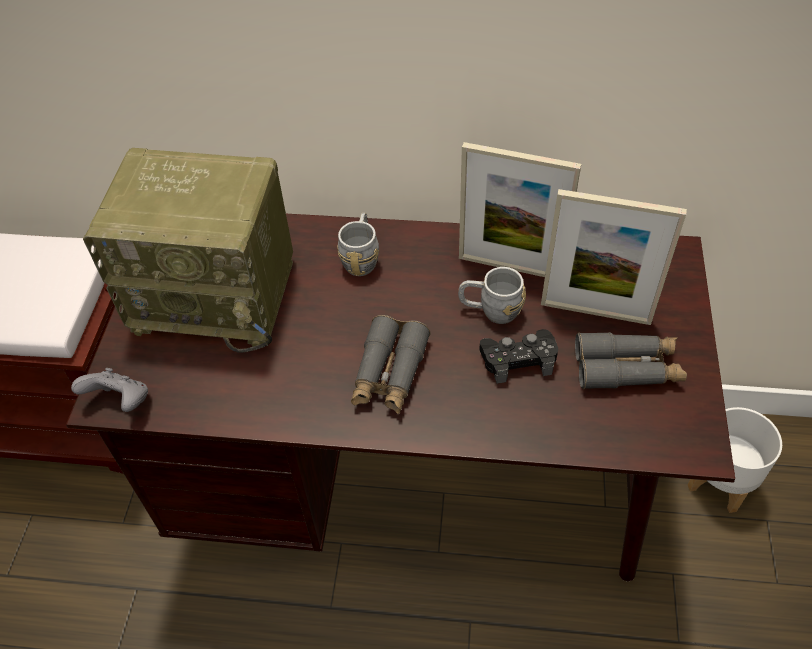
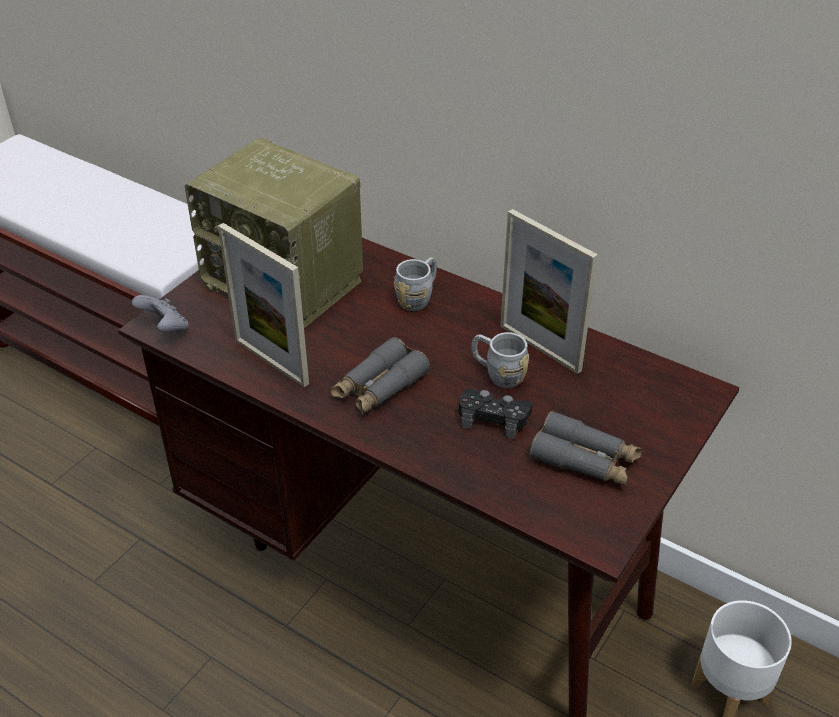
camera: 25 degrees right, 10 degrees down
(595, 312) = (590, 408): picture frame -> picture frame (271, 362)

